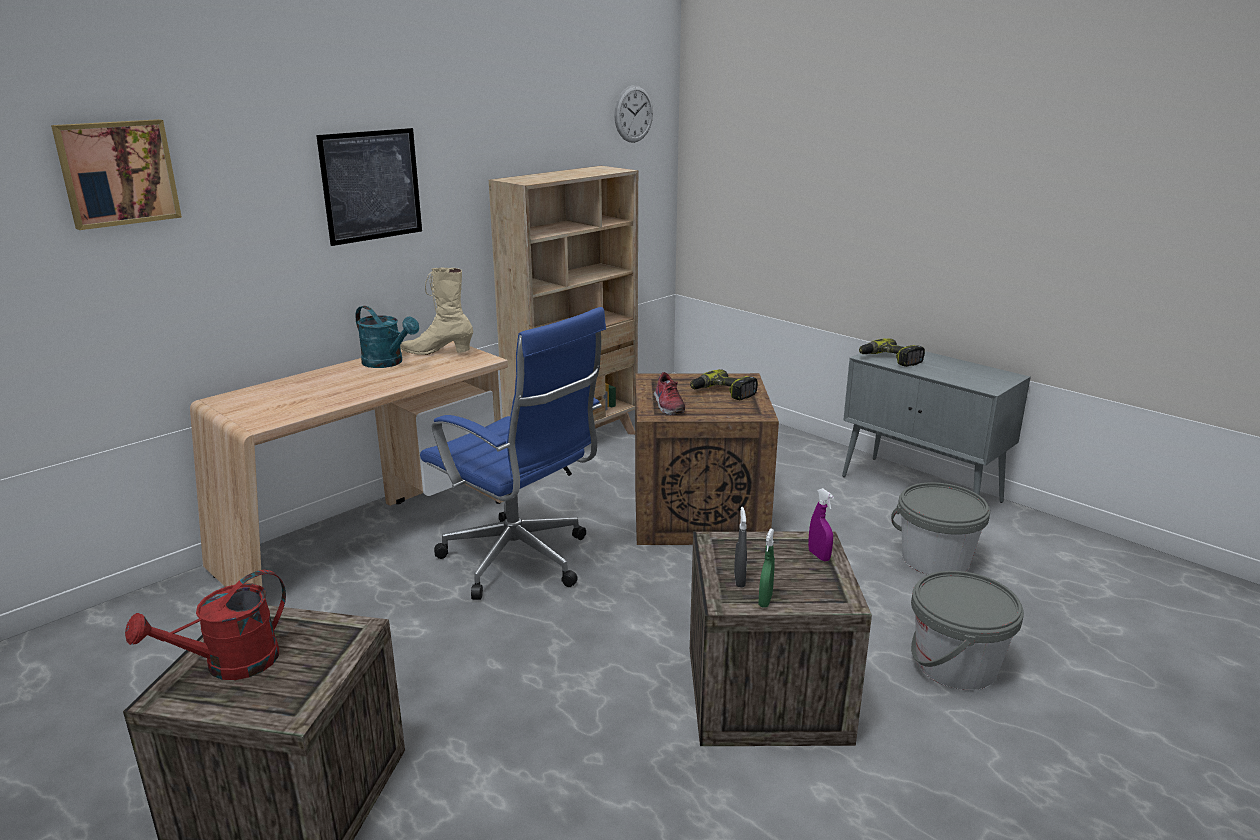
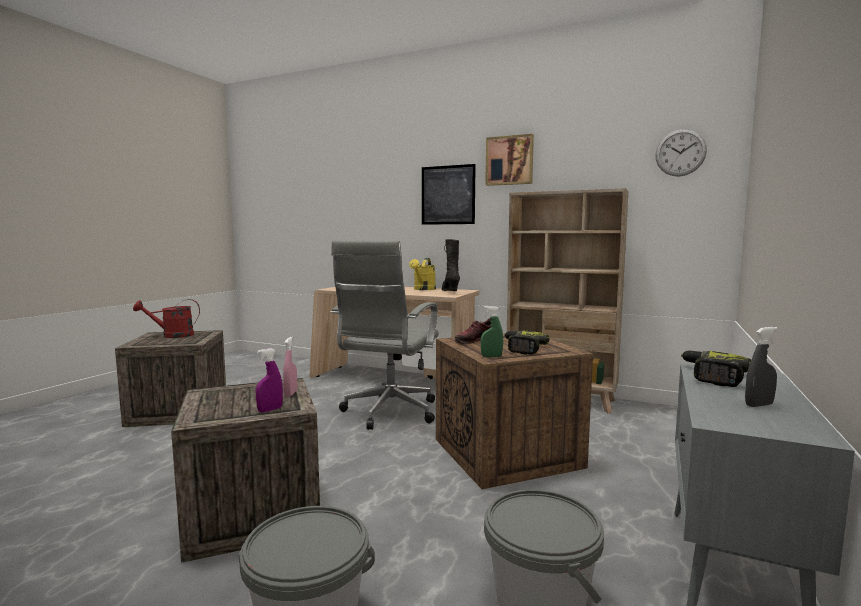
camera: 70 degrees right, 15 degrees down
(117, 173) = (342, 181): picture -> picture (509, 160)
(230, 665) = (172, 335): red watering can -> red watering can turned 45 degrees counterclockwise
(388, 363) = (423, 289): turquoise watering can -> yellow watering can
(437, 352) = (450, 291): beige boot -> black boot
(521, 562) = (388, 413): blue office chair -> grey office chair
(739, 580) = (232, 392): grey spray bottle -> grey spray bottle (759, 405)
(762, 542) = (291, 393): none -> pink spray bottle
(765, 601) = (201, 400): green spray bottle -> green spray bottle (491, 356)

